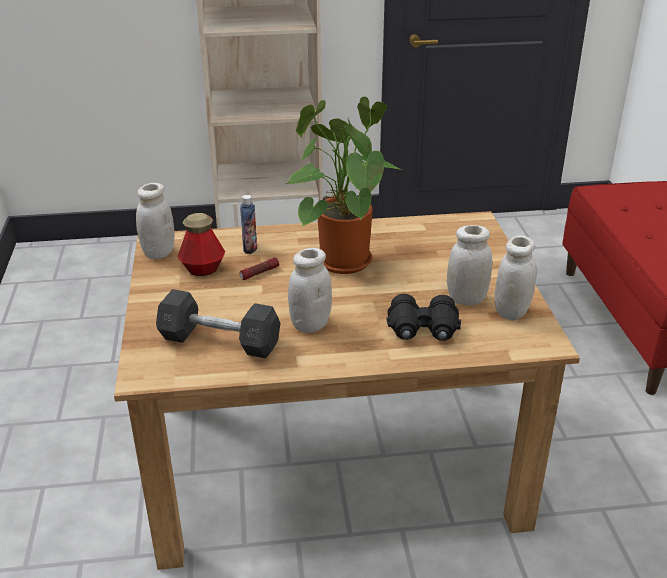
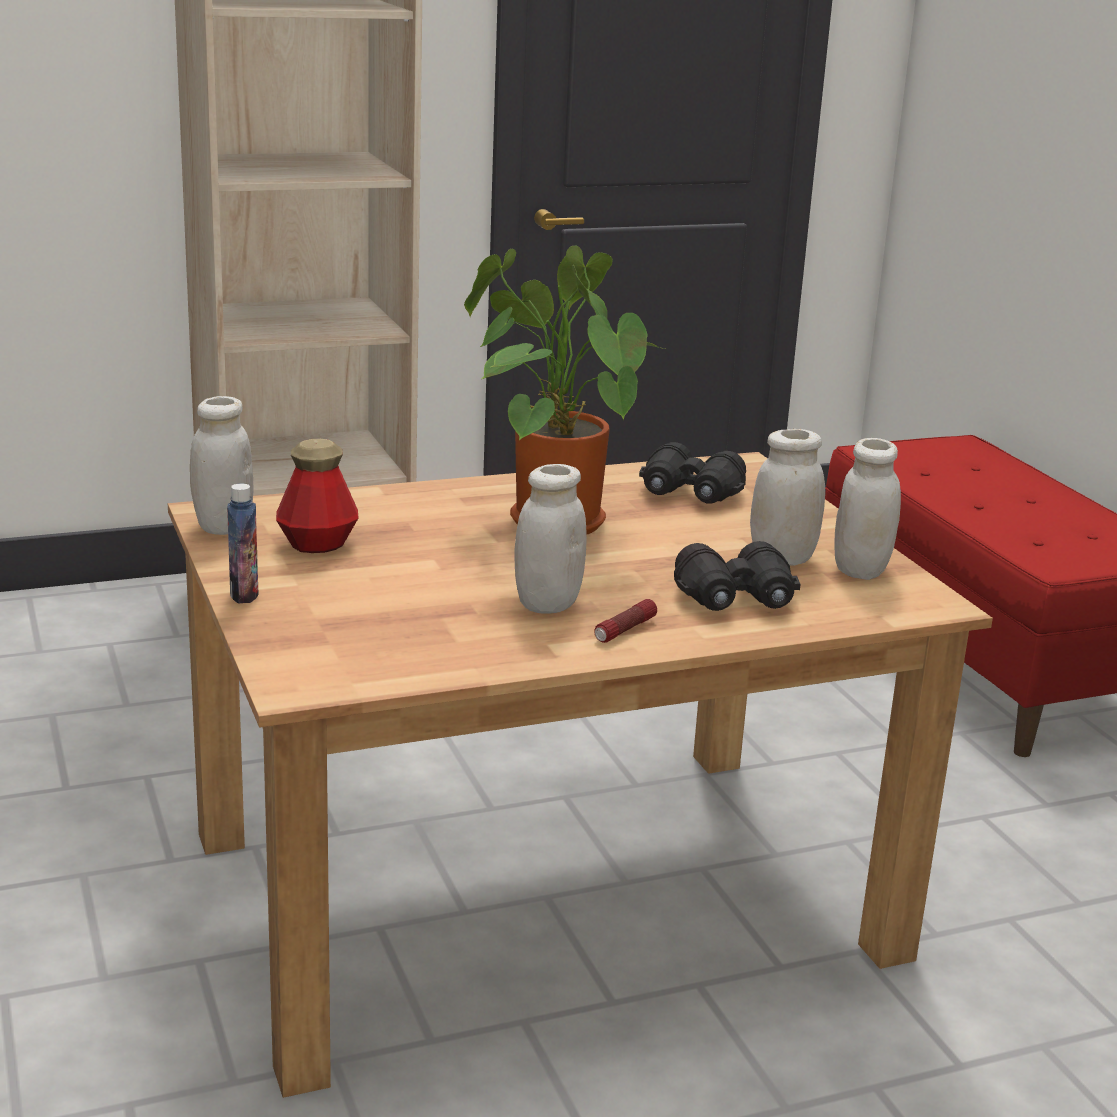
camera: 15 degrees left, 10 degrees down
(219, 341) = (405, 634): grey dumbbell -> none
(250, 248) = (385, 514): bottle -> bottle (244, 595)
(259, 273) = (421, 544): flashlight -> flashlight (625, 630)
(433, 243) = (690, 494): none -> black binoculars

